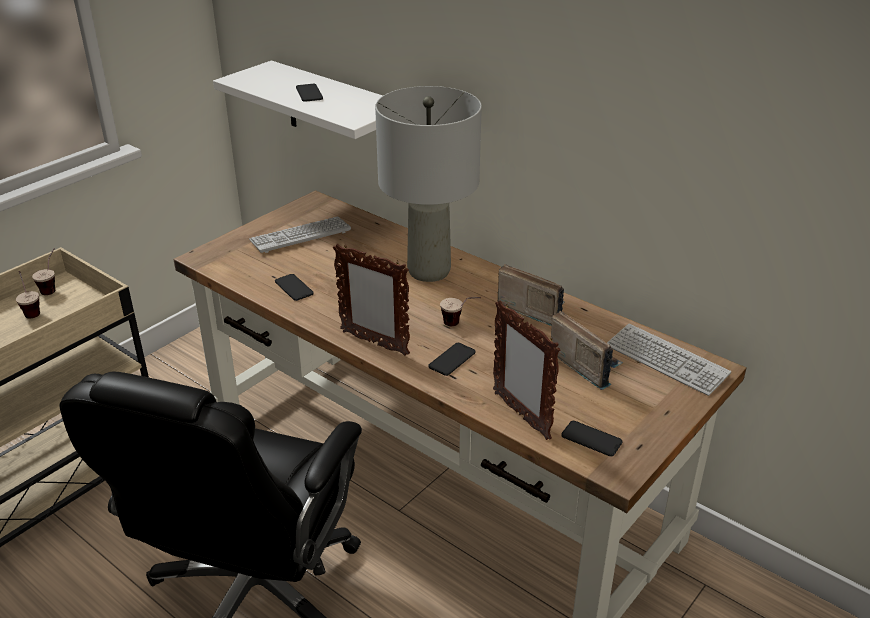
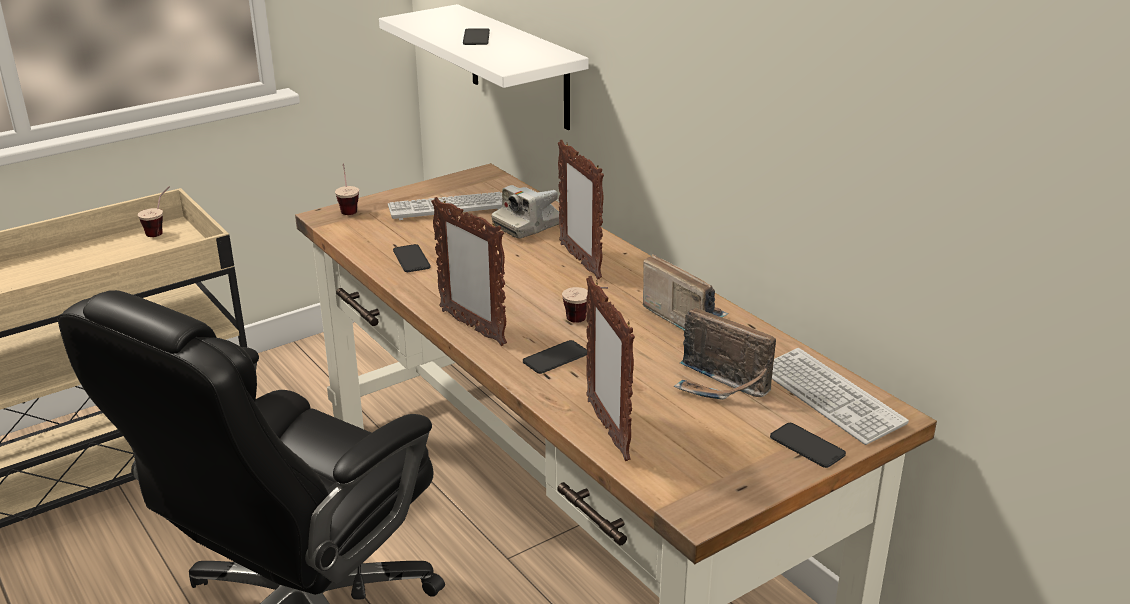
camera: 15 degrees right, 5 degrees down
(31, 310) = (127, 250): cup -> cup (348, 208)
(373, 244) = (528, 225): none -> camera
(430, 271) = (580, 261): grey table lamp -> picture frame
(585, 364) = (719, 386): radio -> radio turned 150 degrees clockwise
(591, 439) = (683, 469): phone -> phone (807, 446)

